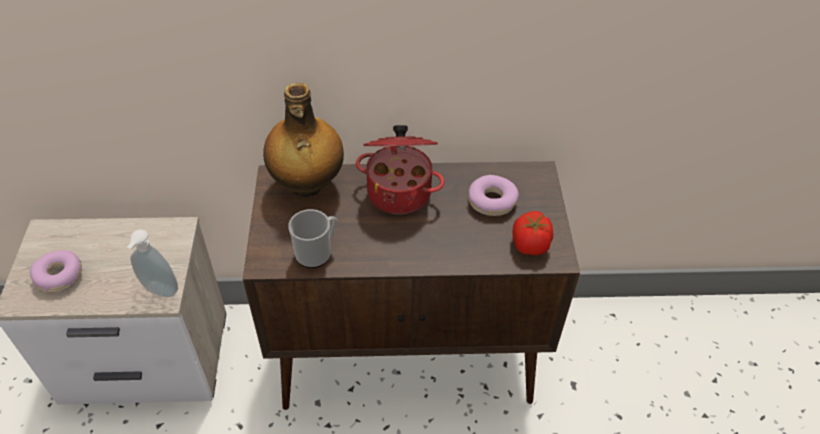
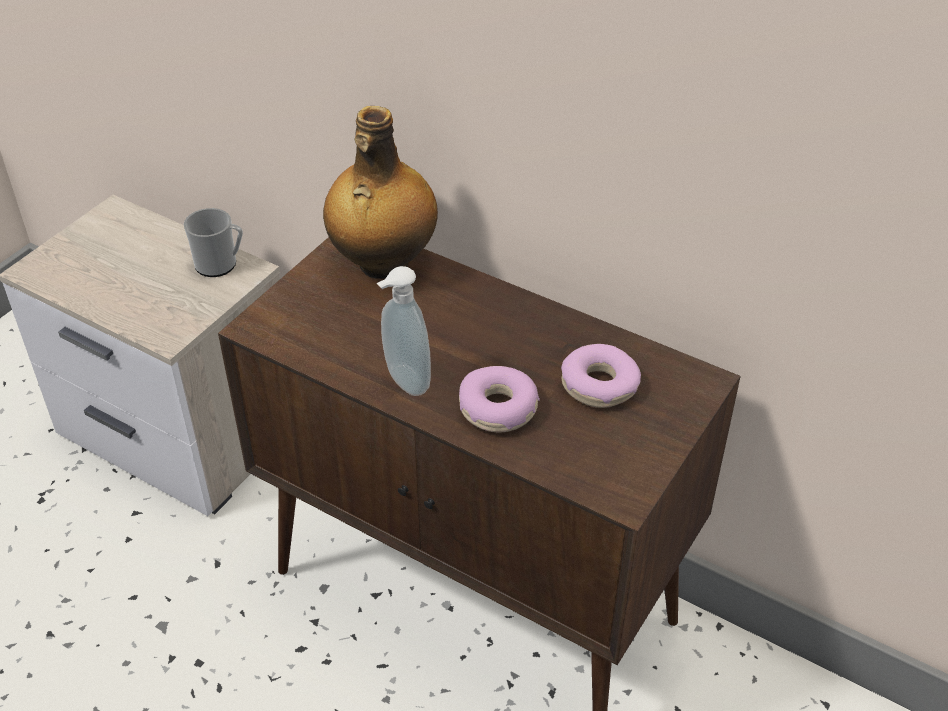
camera: 35 degrees right, 5 degrees down
(59, 276) = (90, 264): donut -> donut (498, 409)
(159, 292) = (170, 327): soap dispenser -> soap dispenser (404, 382)
(317, 252) = (324, 343): mug -> mug (220, 264)
(400, 191) = (488, 320): cooking pot -> none
(529, 245) = (598, 462): tomato -> none

